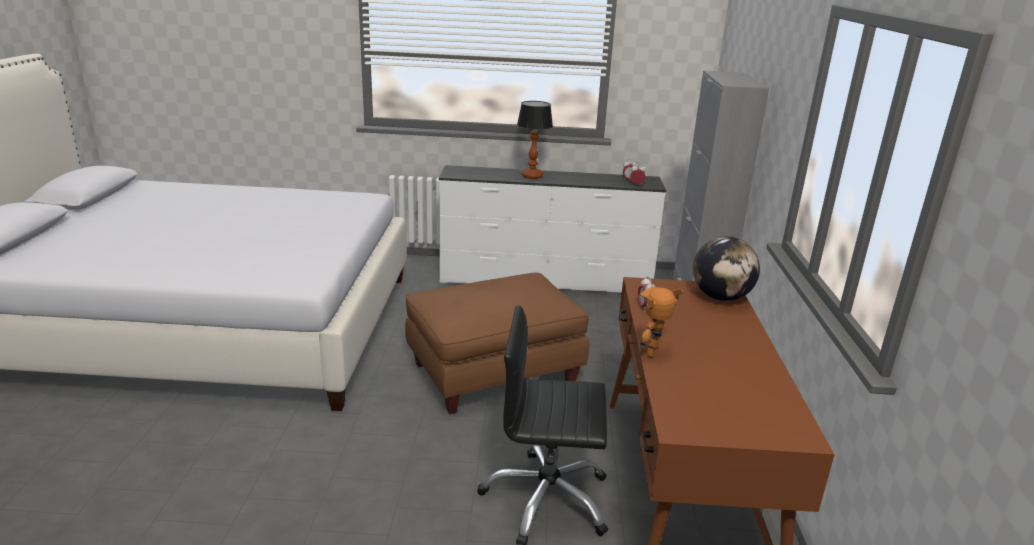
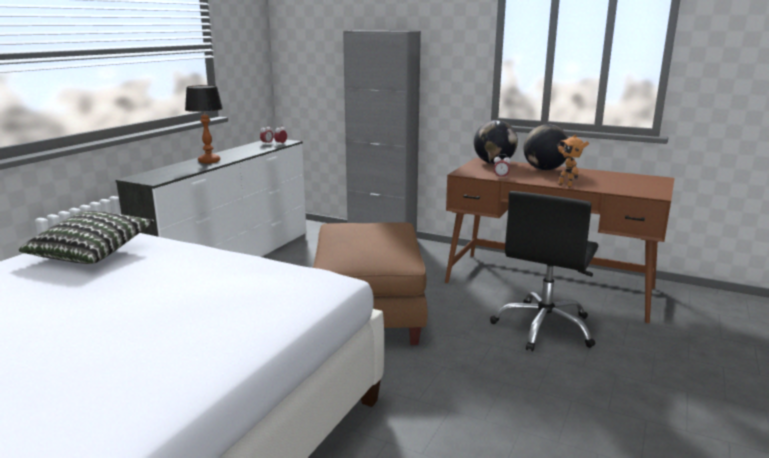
camera: 65 degrees left, 5 degrees down
(326, 204) = (92, 253): none -> pillow
(730, 334) = (544, 169): none -> globe

